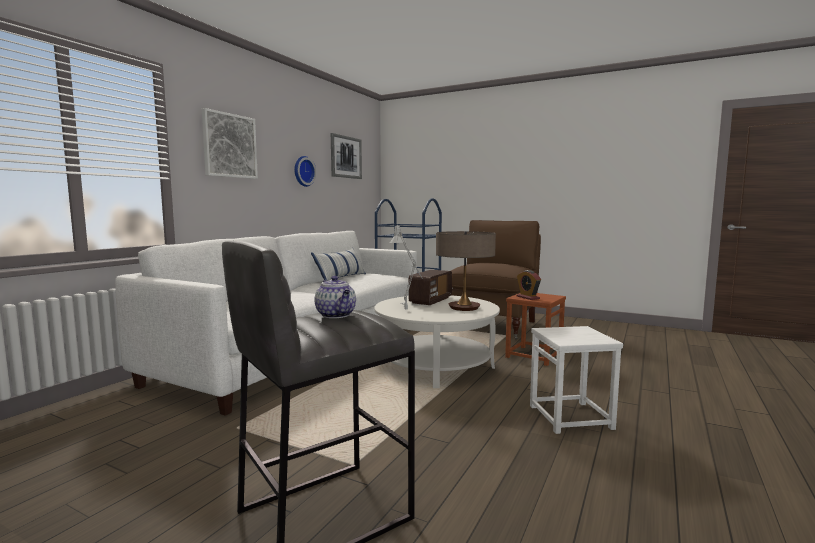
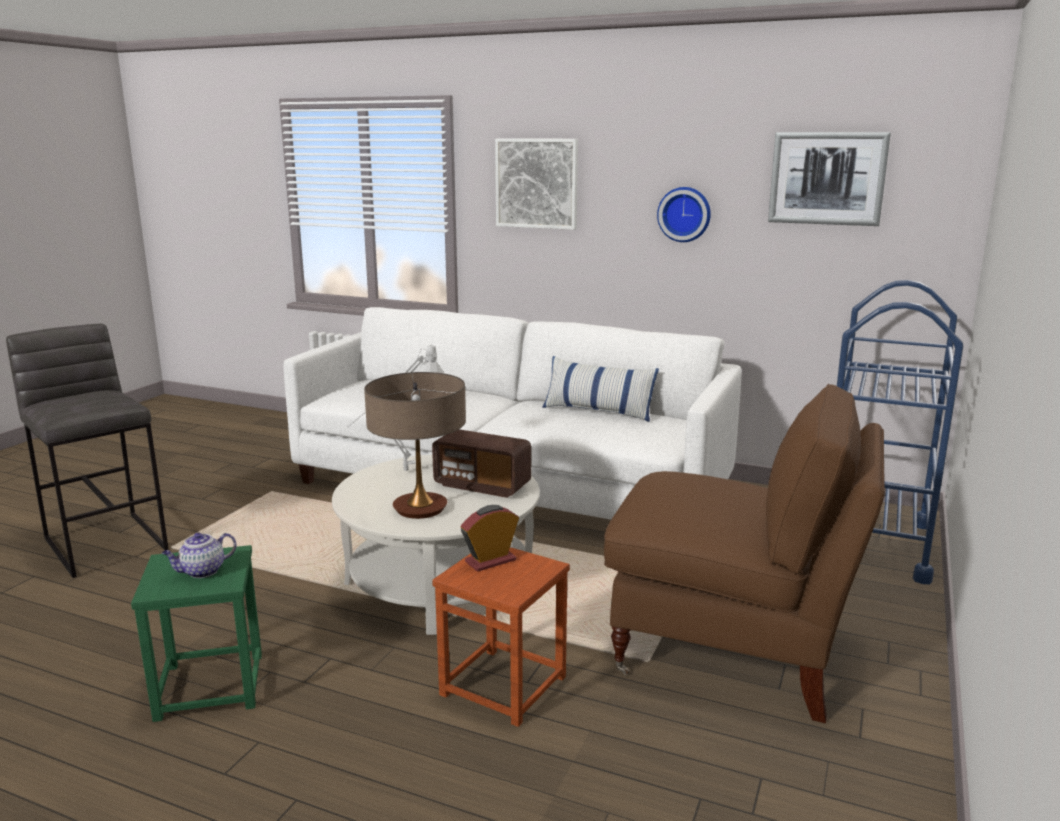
camera: 85 degrees right, 10 degrees up
(336, 315) = (86, 399): teapot -> teapot (202, 571)
(571, 417) = (210, 687): white stool -> green stool

